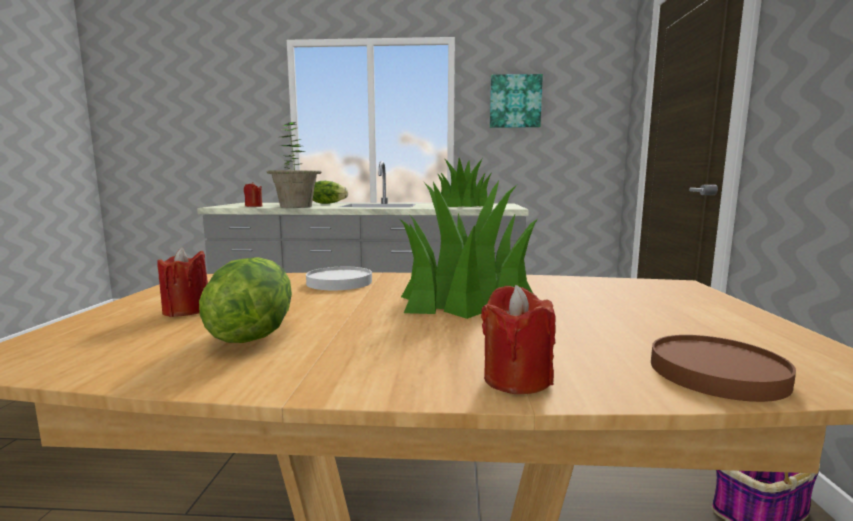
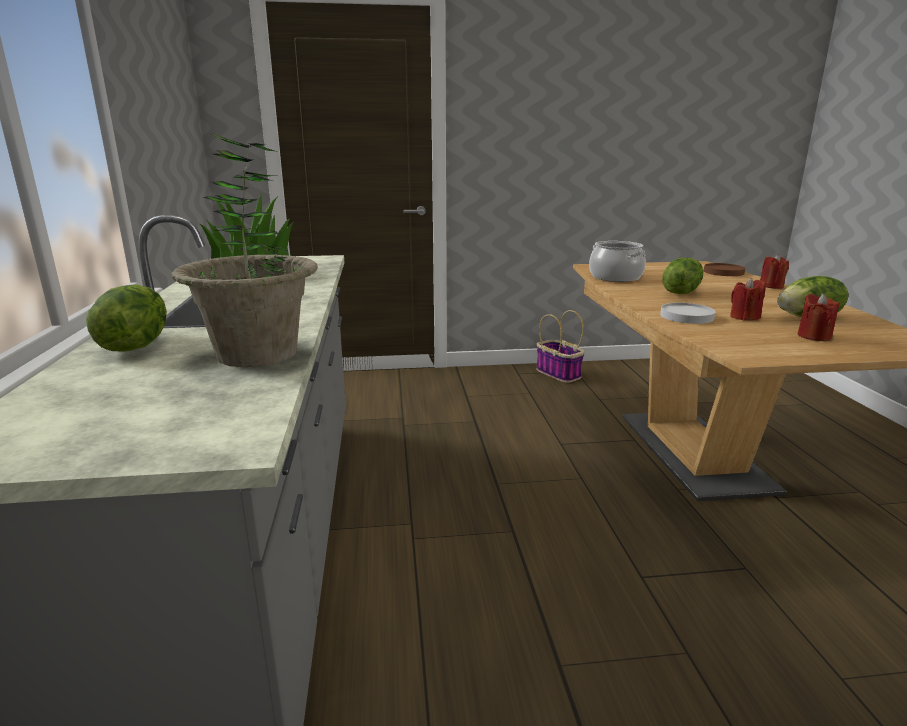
camera: 100 degrees left, 10 degrees up
(253, 206) = (230, 398): red candle -> red candle (744, 317)
(466, 299) = (680, 292): potted plant -> lettuce
(515, 101) = (146, 88): picture -> none
(580, 285) = (616, 277): none -> cooking pot

